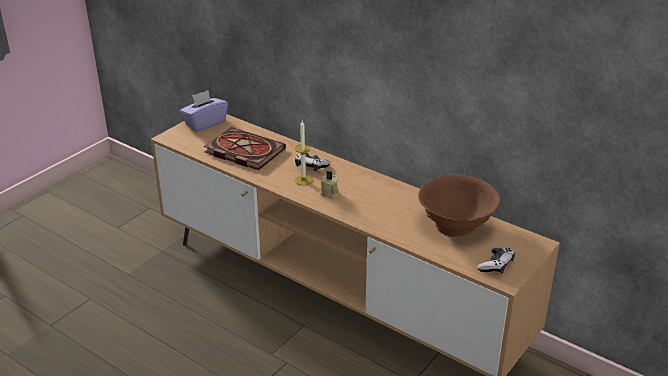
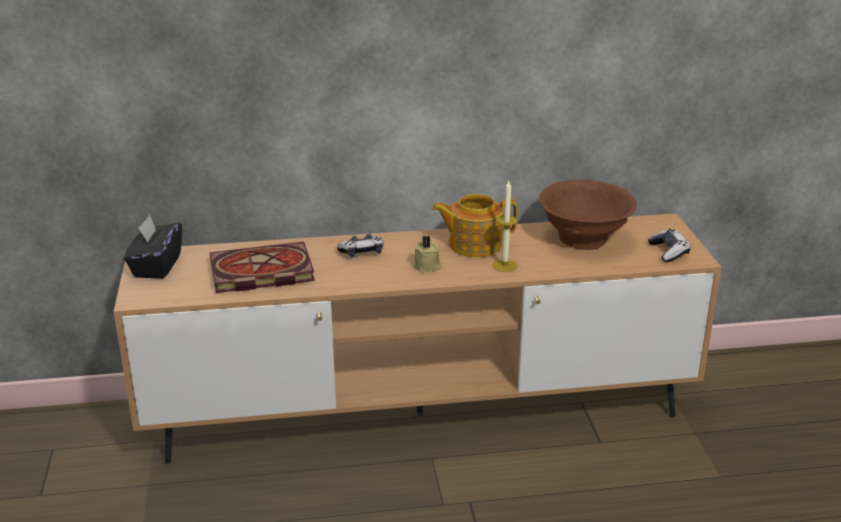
camera: 45 degrees left, 5 degrees down
(205, 123) = (156, 266): purple tissue box -> black tissue box
(303, 180) = (379, 268): candle -> candle (505, 265)
(380, 193) = (474, 244): none -> teapot

